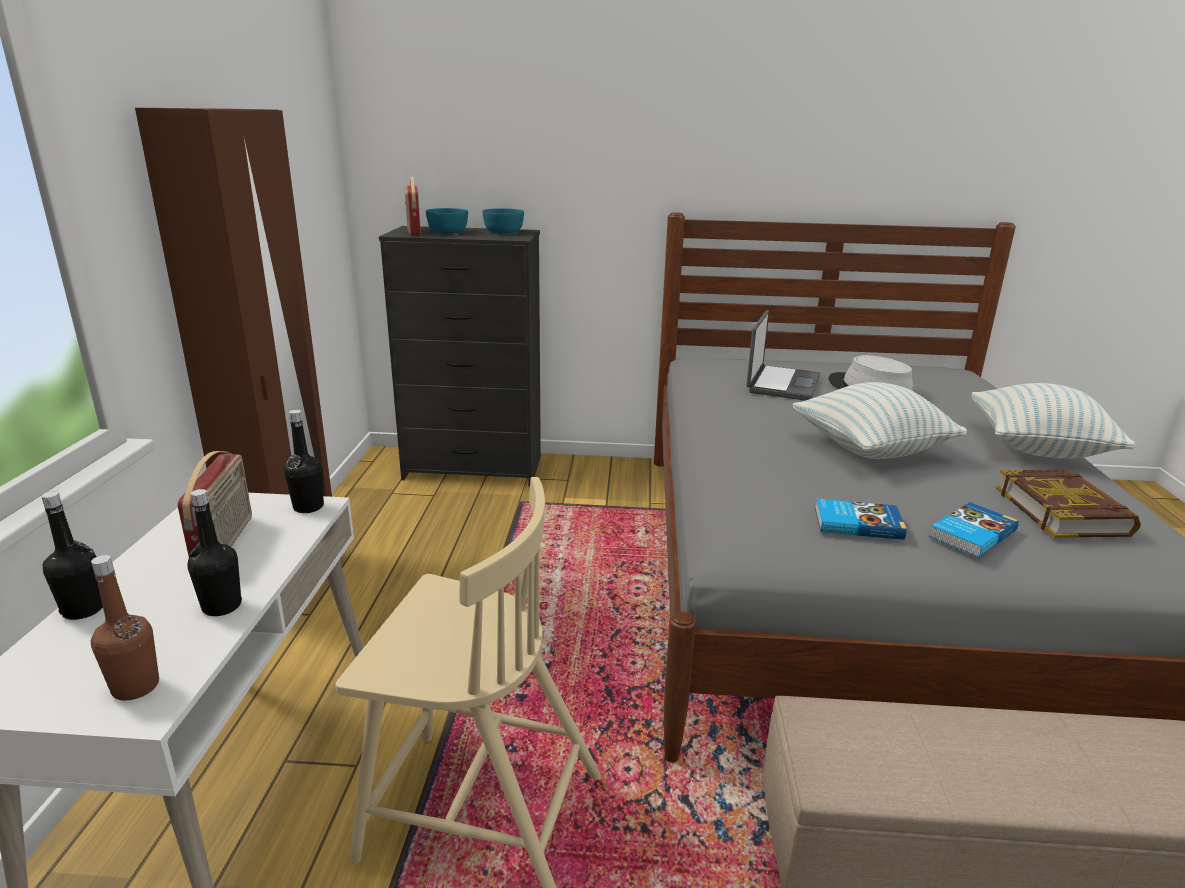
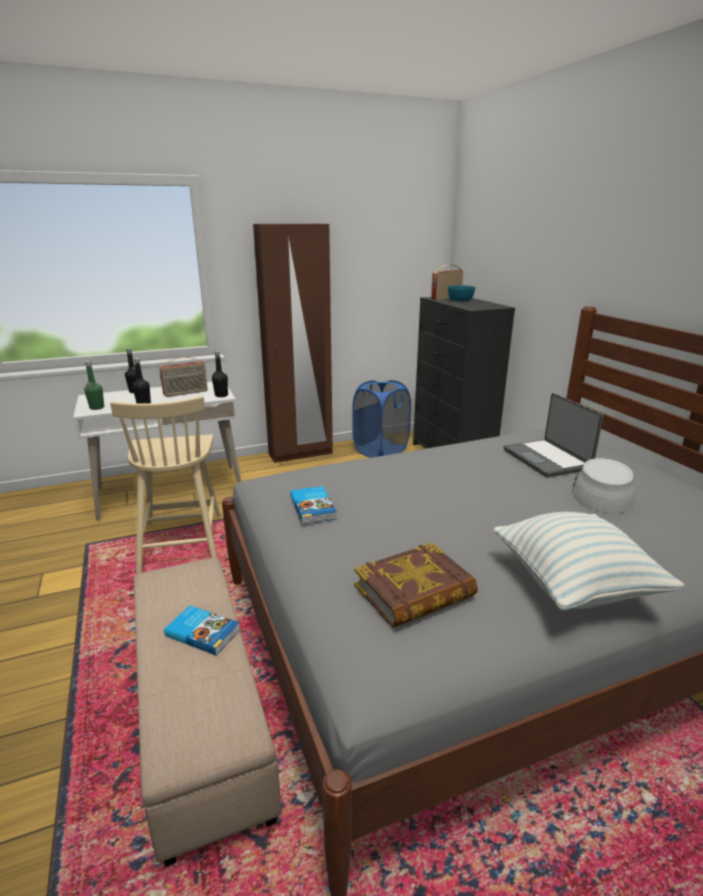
camera: 65 degrees right, 0 degrees up
(136, 687) = (97, 408): brown bottle -> green bottle
(384, 508) = (380, 450): none -> blue laundry basket
(504, 232) = (487, 305): turquoise bowl -> none
(781, 384) = (547, 459): laptop -> laptop turned 75 degrees clockwise
(870, 449) = (449, 502): pillow -> none
(970, 533) = (333, 549): book -> book (203, 632)

